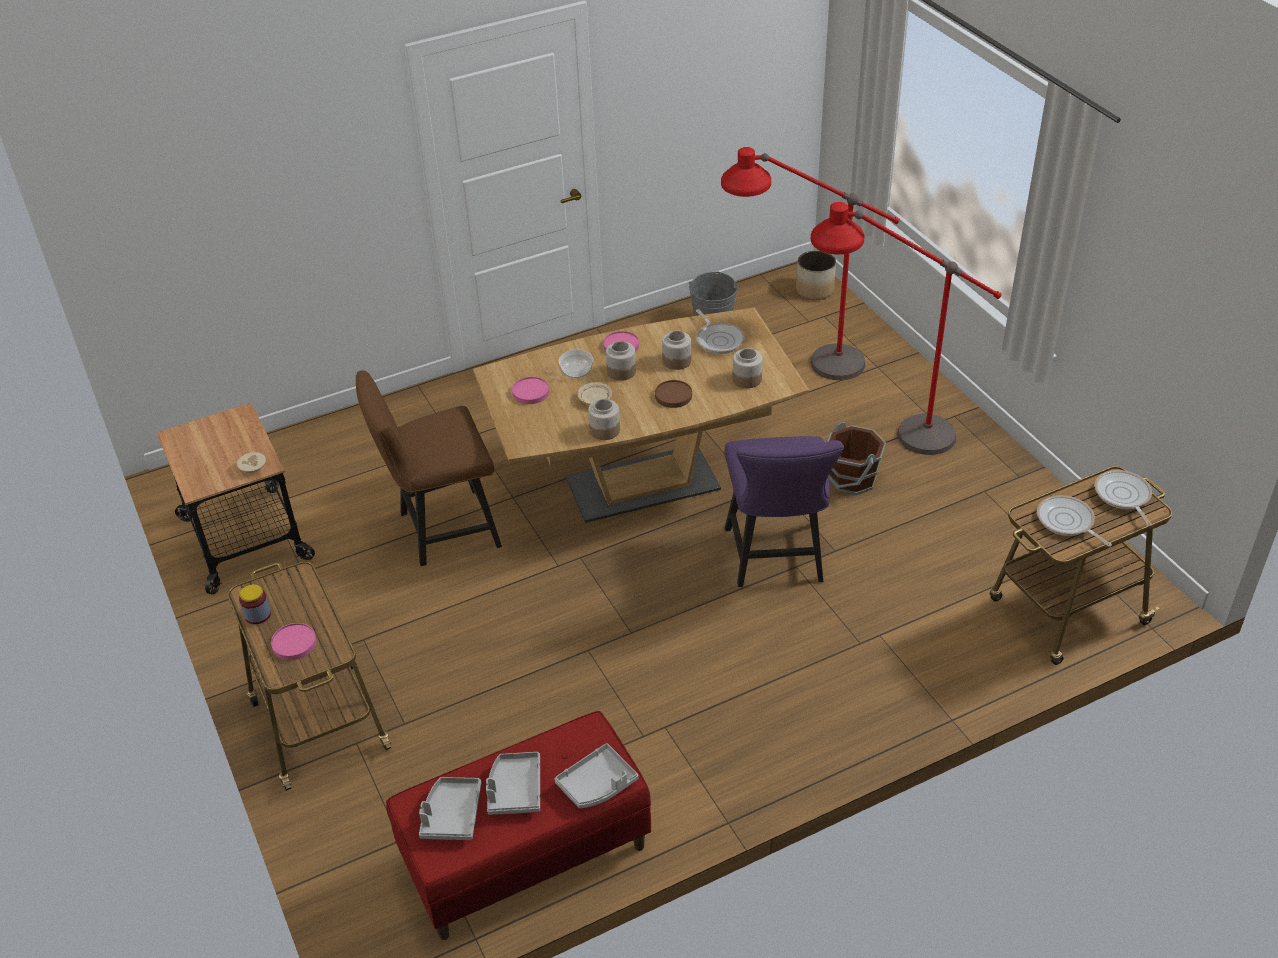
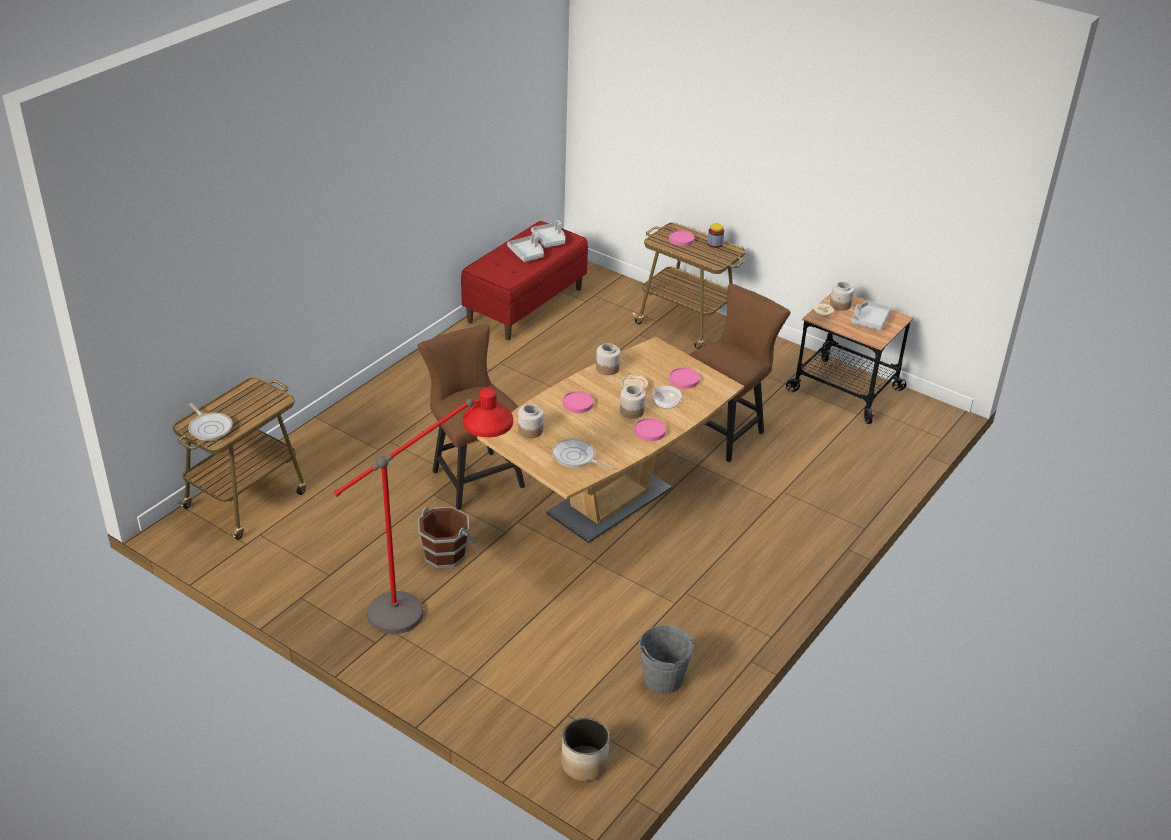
camera: 150 degrees right, 5 degrees down
(597, 784) = (487, 264): grey tray -> grey tray (870, 320)
(673, 396) = (578, 404): brown plate -> pink plate
(676, 361) = (596, 431): jar -> jar (840, 305)
(776, 560) = (473, 476): purple chair -> brown chair
(799, 365) = (547, 654): red floor lamp -> none
(1067, 522) = (250, 402): frying pan -> none

